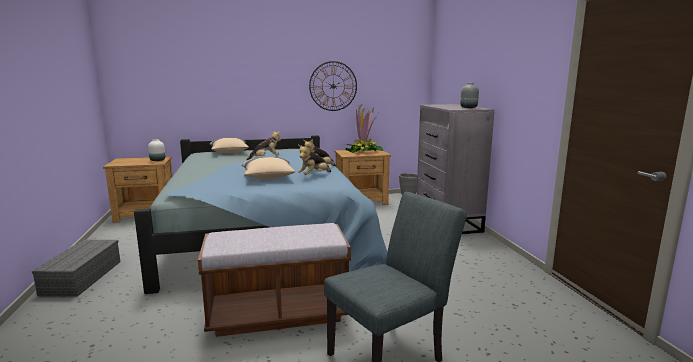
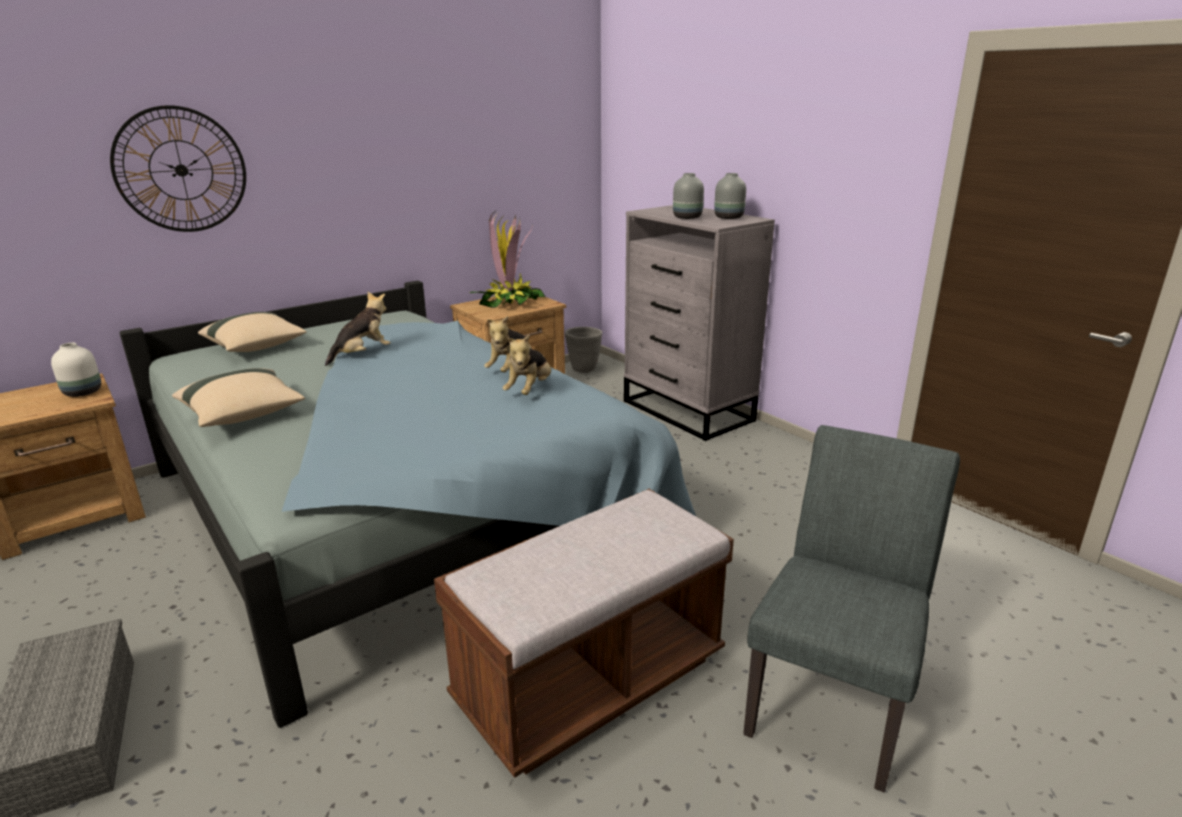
camera: 25 degrees left, 10 degrees up
(268, 178) = (450, 413): beige pillow -> beige pillow (243, 415)
(333, 86) = (436, 178): wall clock -> wall clock (181, 170)
(445, 107) = (688, 218): none -> grey vase

